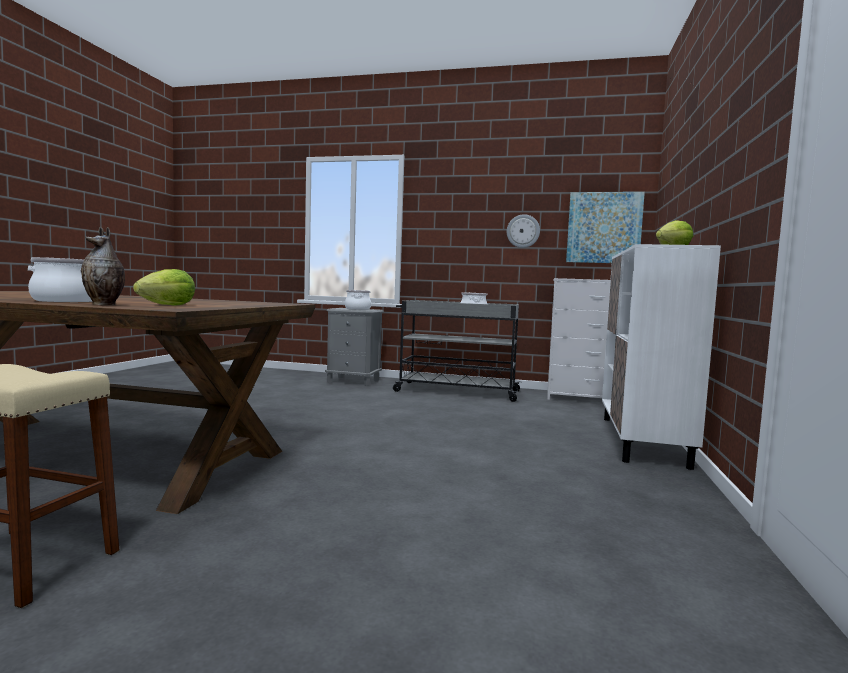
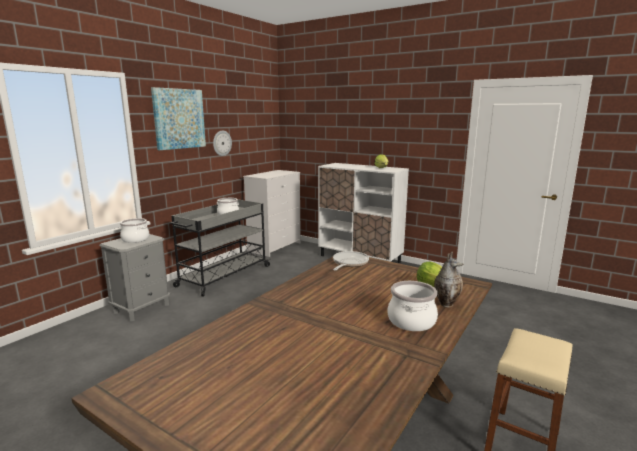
camera: 70 degrees left, 10 degrees up
(265, 303) = (349, 263): none -> frying pan
(604, 228) = (260, 137): picture -> picture (179, 119)

